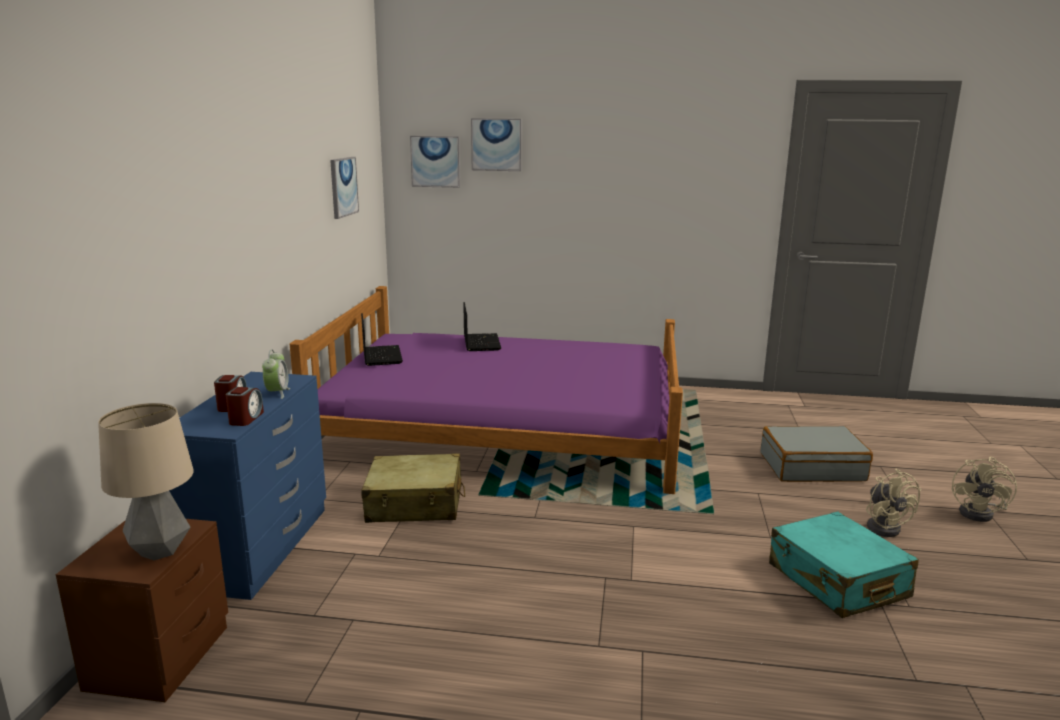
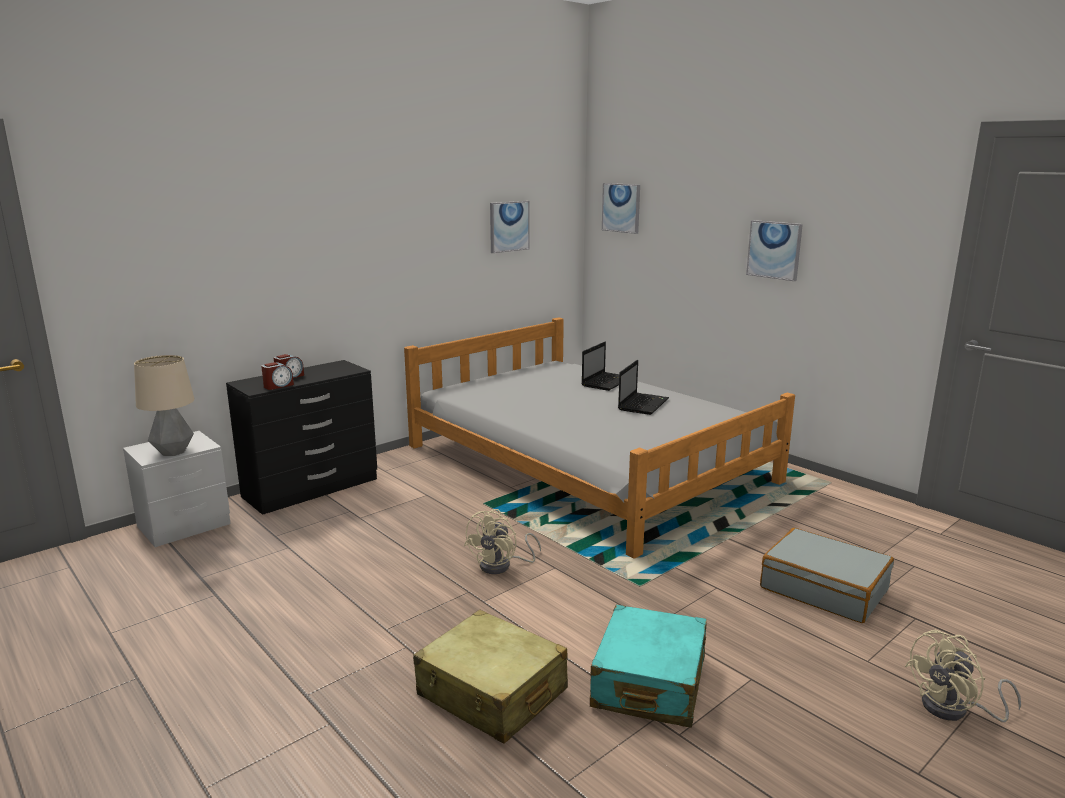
camera: 40 degrees right, 0 degrees up
(159, 658) = (184, 525): brown nightstand -> grey nightstand
(262, 547) = (312, 488): blue dresser -> black dresser
(277, 393) = (325, 376): alarm clock -> none
(381, 356) = (512, 375): laptop -> laptop (643, 404)
(415, 504) = (433, 494): beige suitcase -> beige suitcase (492, 693)
(496, 144) = (668, 193): picture -> picture (774, 250)
(506, 428) = (588, 463): purple bed -> grey bed
(884, 526) = (797, 667): beige fan -> beige fan (502, 566)

